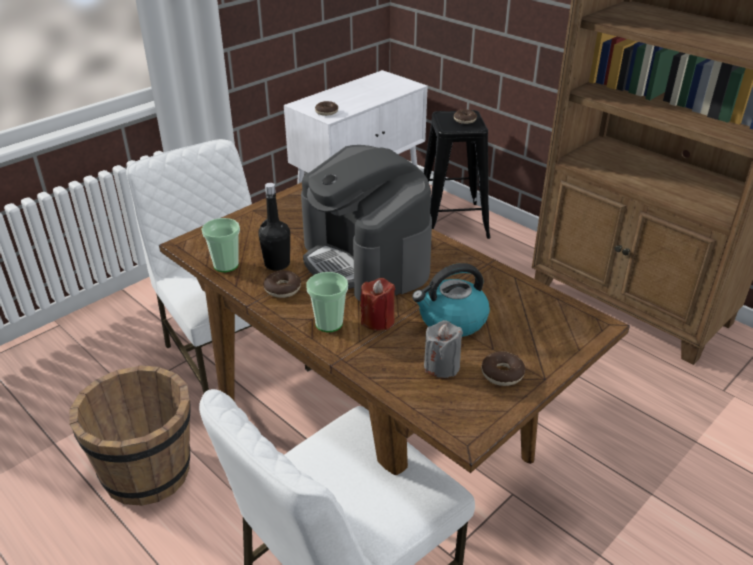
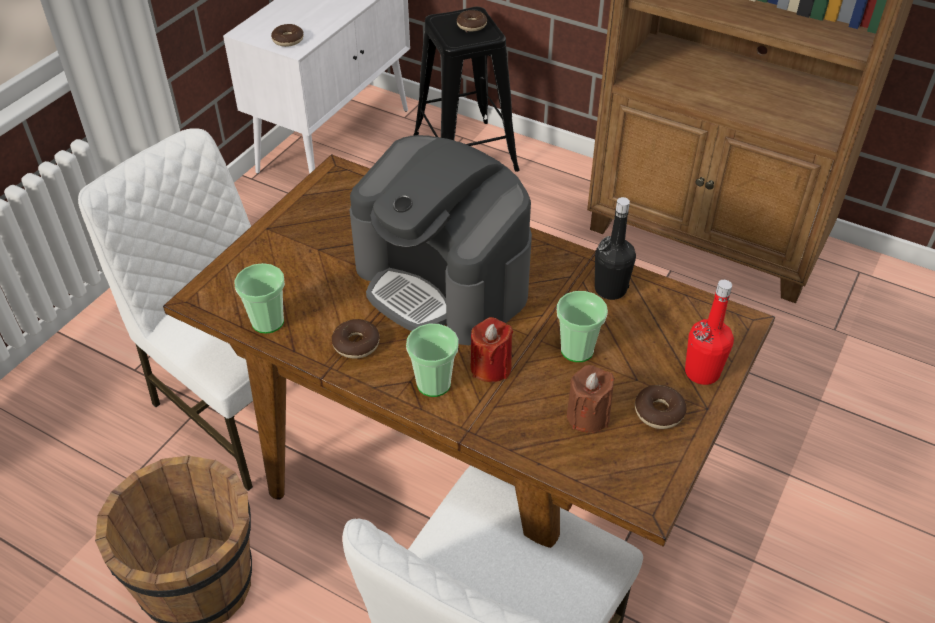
camera: 15 degrees left, 10 degrees up
(277, 264) = (333, 307): black bottle -> black bottle (610, 289)
(441, 366) = (588, 416): grey candle -> brown candle
(451, 320) = (577, 350): kettle -> cup
(550, 353) = (702, 372): none -> red bottle

